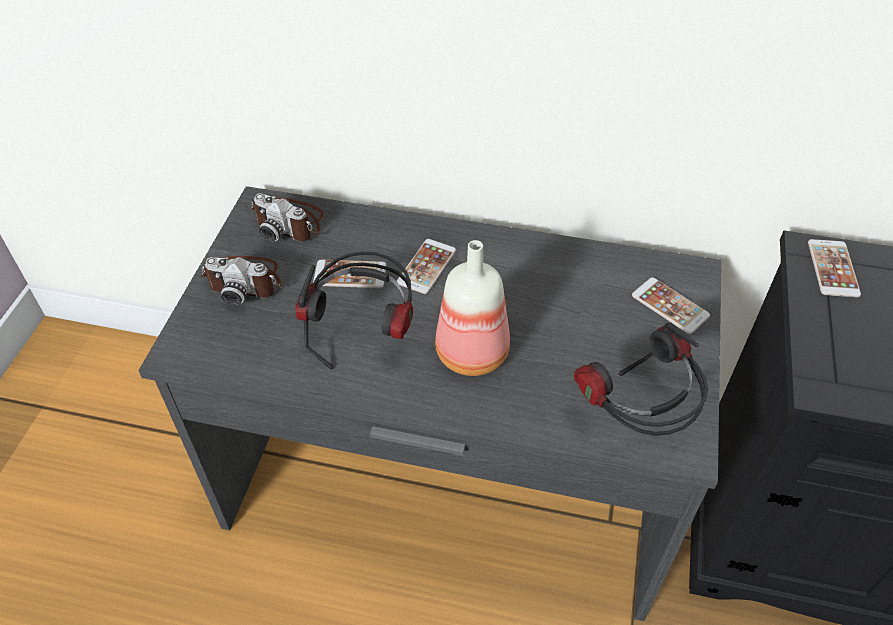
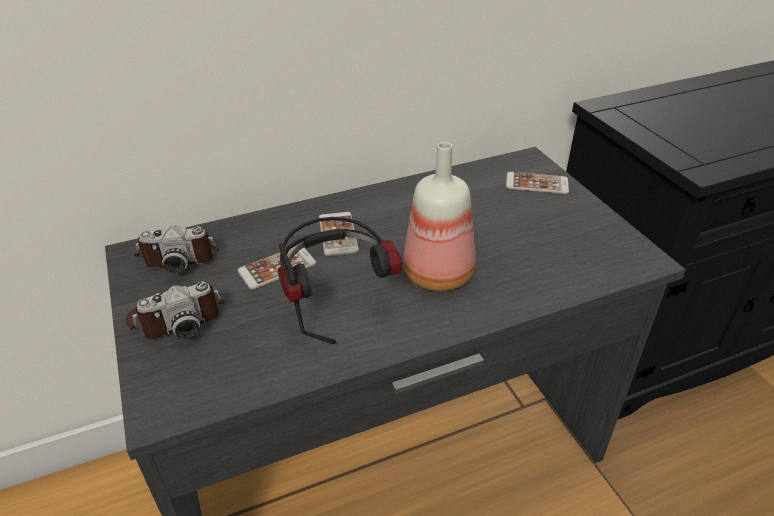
camera: 35 degrees left, 10 degrees down
(636, 419) = (596, 259): headphones -> none
(833, 268) = (625, 110): phone -> none

